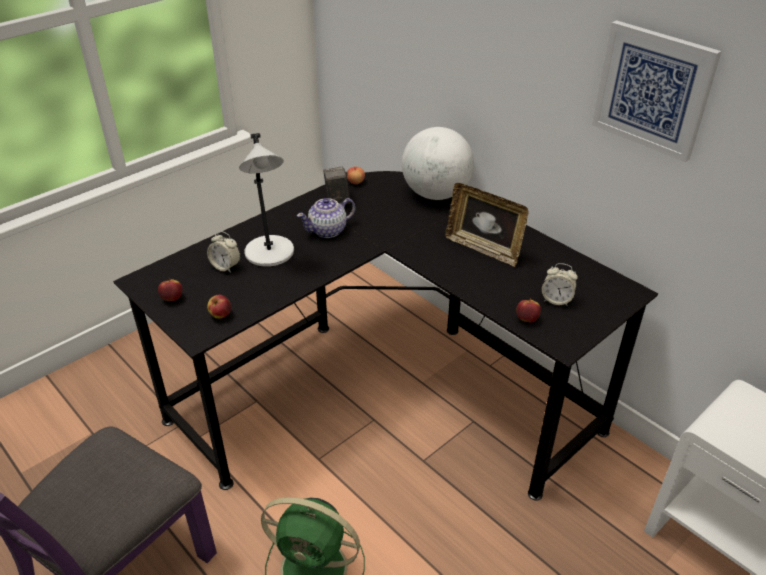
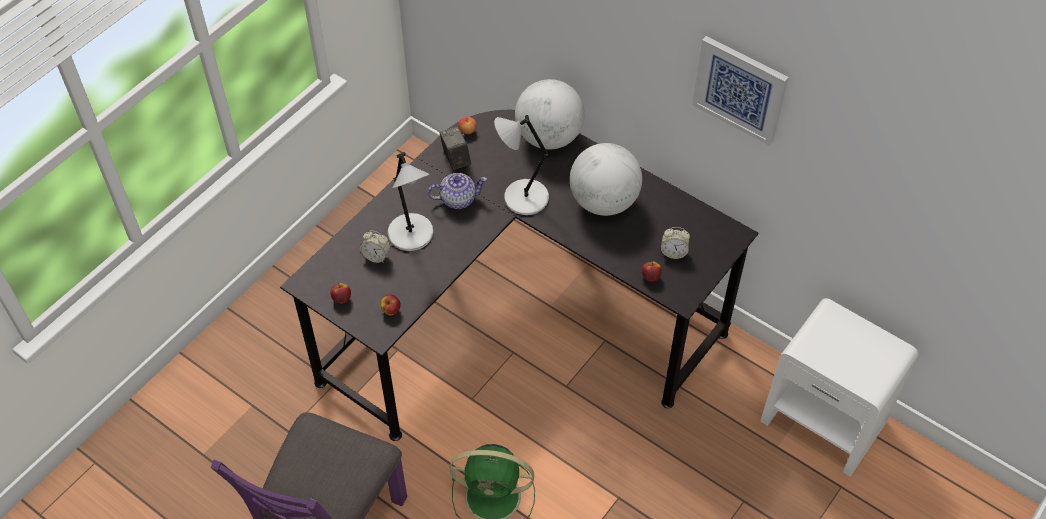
camera: 10 degrees left, 15 degrees up
(328, 230) = (457, 199): teapot -> teapot turned 150 degrees counterclockwise
(397, 237) = (523, 198): none -> grey table lamp
(483, 248) = (604, 202): picture frame -> globe

